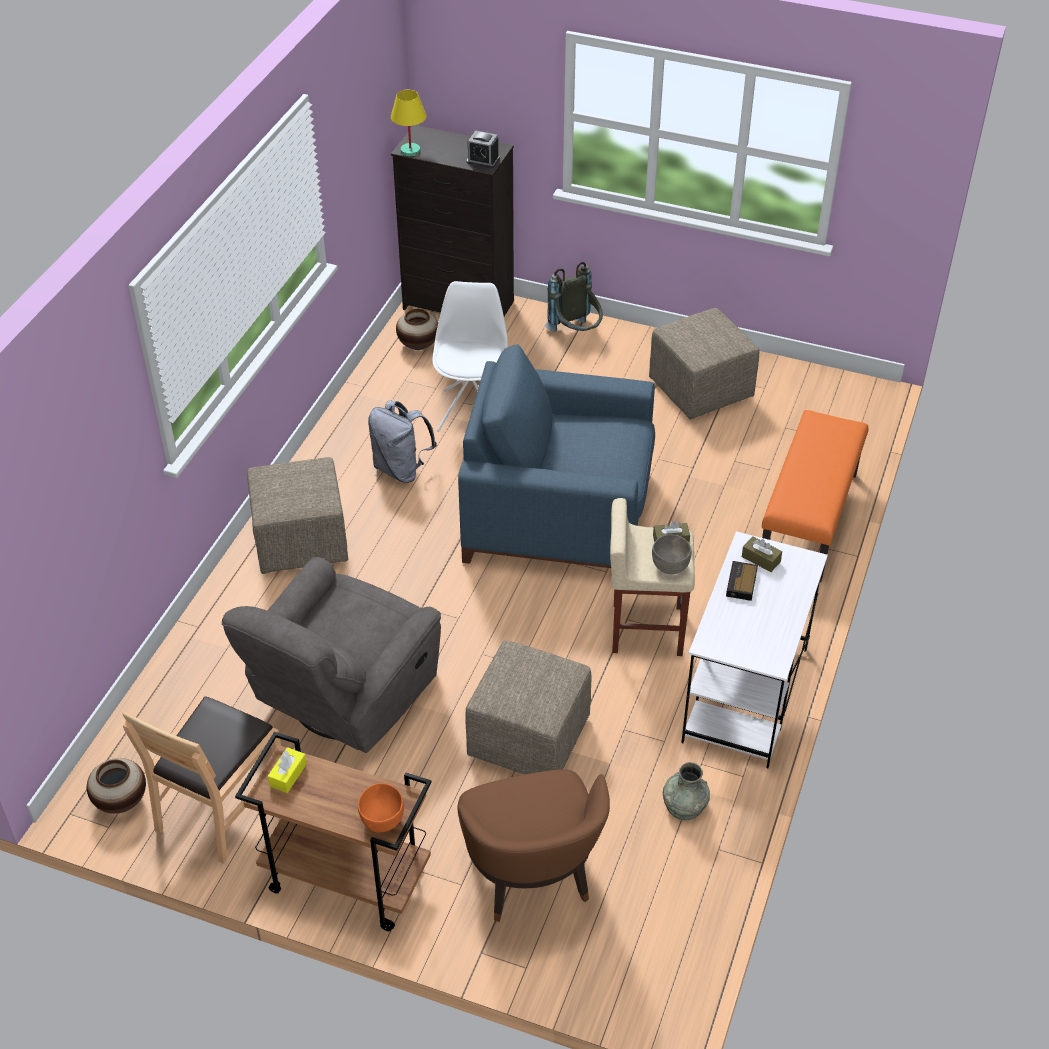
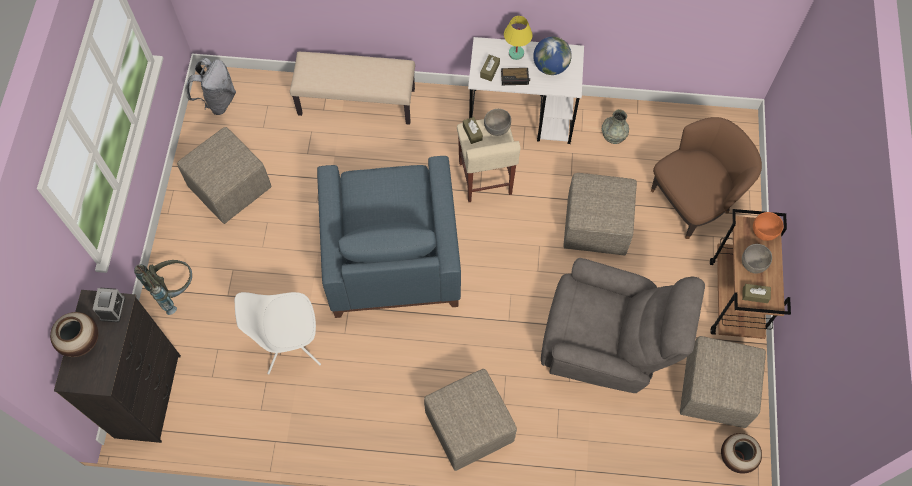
camera: 105 degrees left, 20 degrees up
(220, 806) = (715, 392): brown chair -> beige ottoman
(288, 775) = (755, 295): yellow tissue box -> brown tissue box
(336, 788) = (752, 264): none -> grey bowl
(401, 469) = (371, 378): grey backpack -> grey backpack (218, 101)
(410, 151) = (104, 378): yellow table lamp -> yellow table lamp (516, 53)
(418, 345) = (211, 413): vase -> vase (82, 341)
(753, 628) = (550, 67): none -> globe
(809, 520) = (357, 101): orange bench -> beige bench

